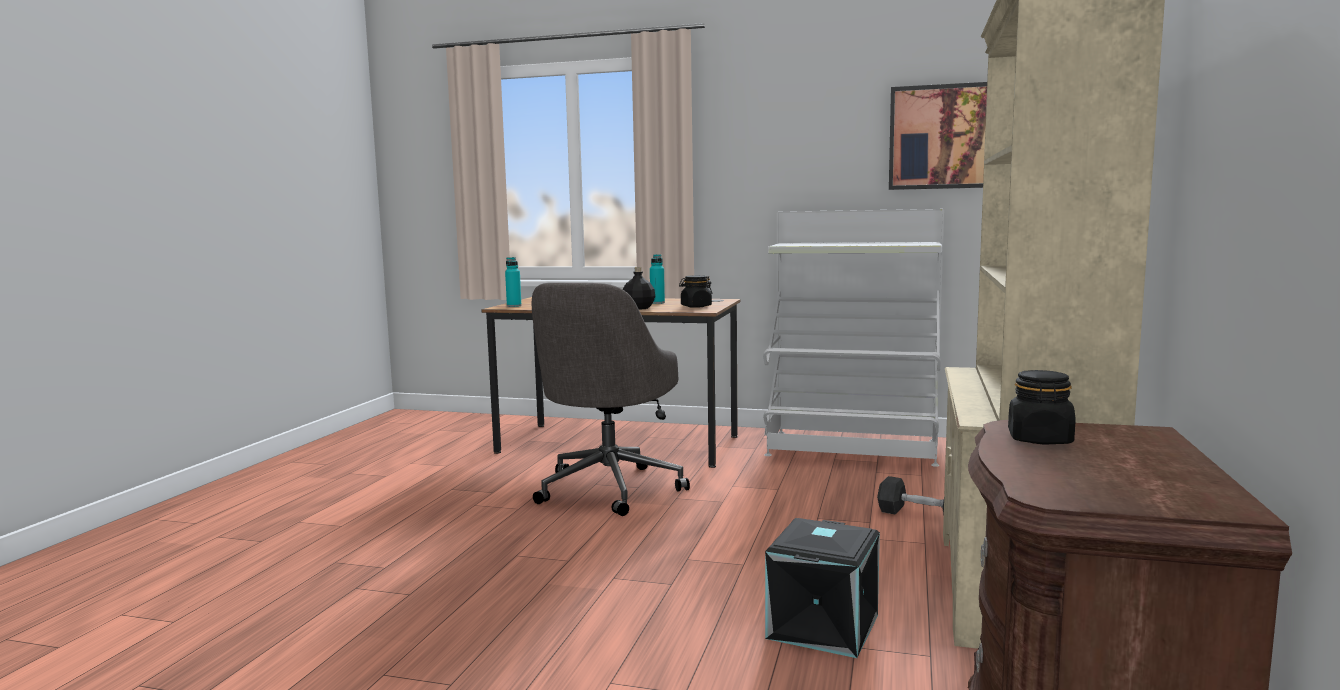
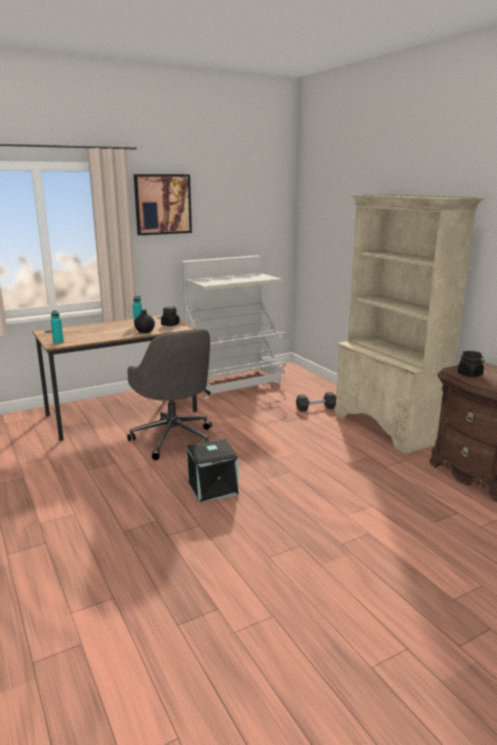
camera: 45 degrees left, 10 degrees up
(824, 627) = (365, 464): black storage box -> black storage box (213, 488)
(942, 137) = (254, 218): picture -> picture (163, 204)

